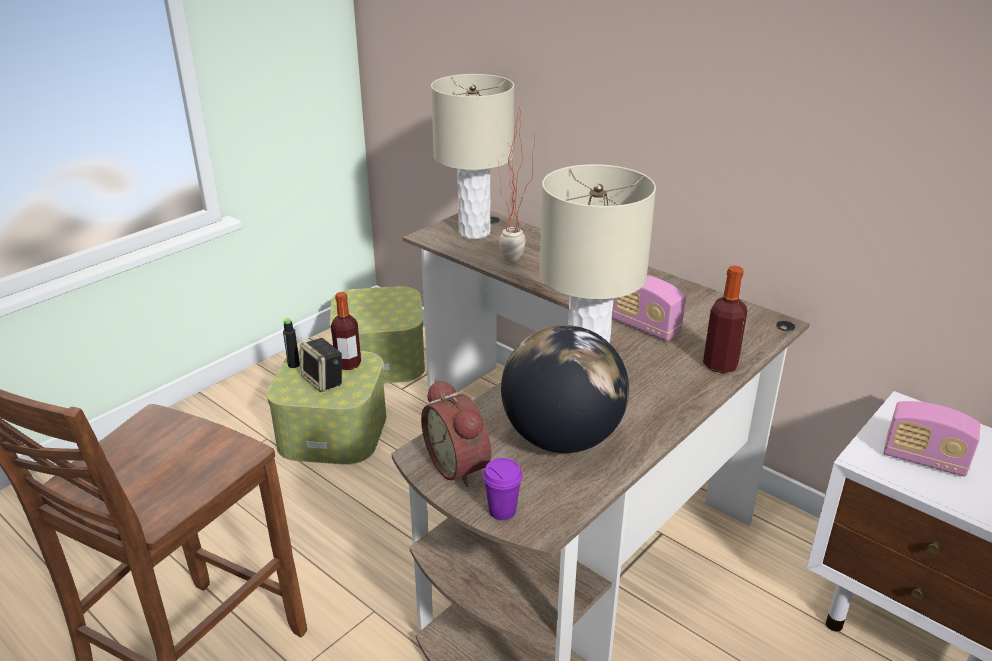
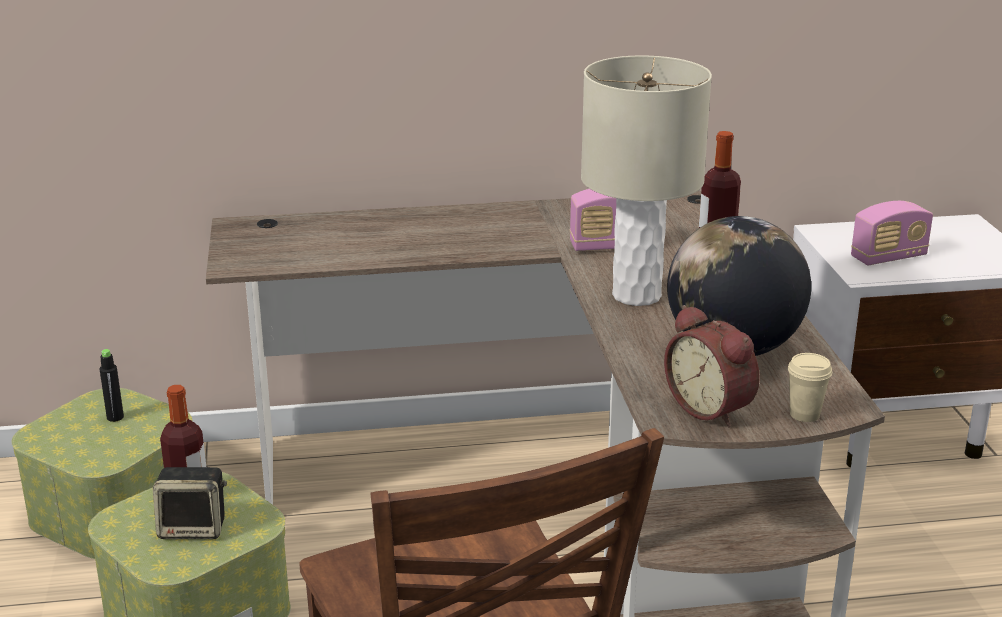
camera: 50 degrees left, 5 degrees down
(293, 365) = (118, 536): black bottle -> black bottle (115, 417)
(461, 465) = (712, 408): alarm clock -> alarm clock turned 45 degrees clockwise
(474, 232) = (277, 242): beige table lamp -> none
(502, 511) = (804, 414): purple cup -> beige cup
(514, 263) = (385, 250): potted plant -> none

